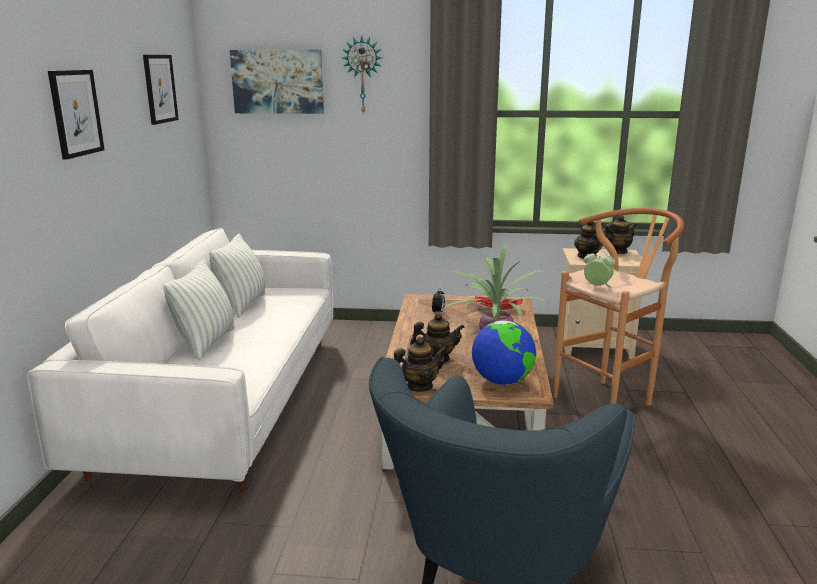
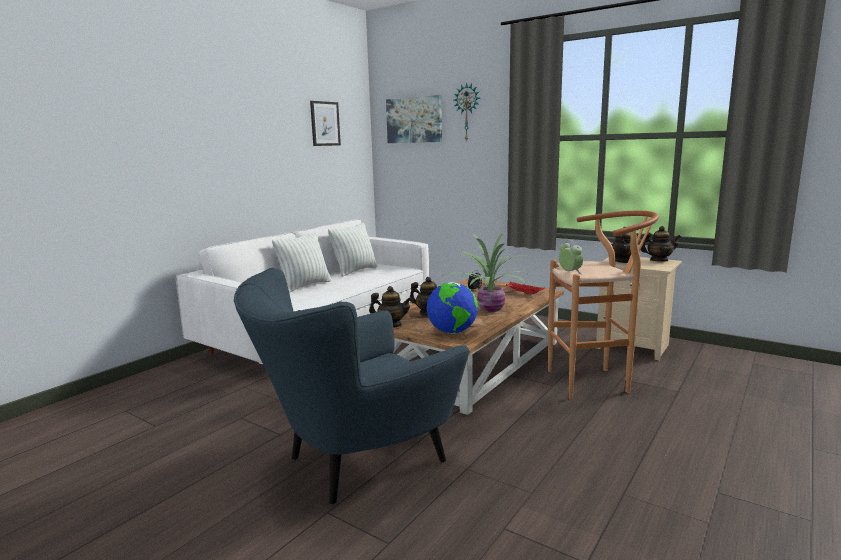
camera: 30 degrees right, 5 degrees down
(76, 113) = (242, 132): picture -> none

